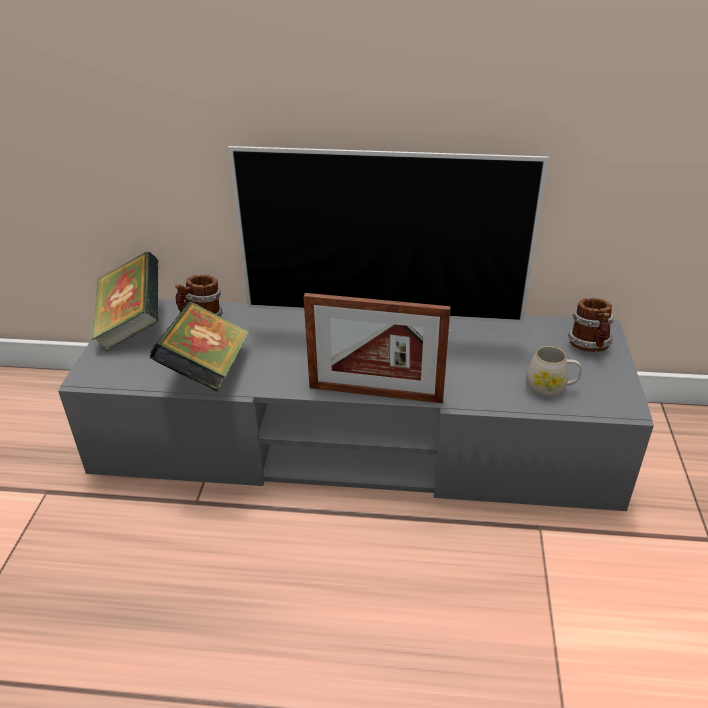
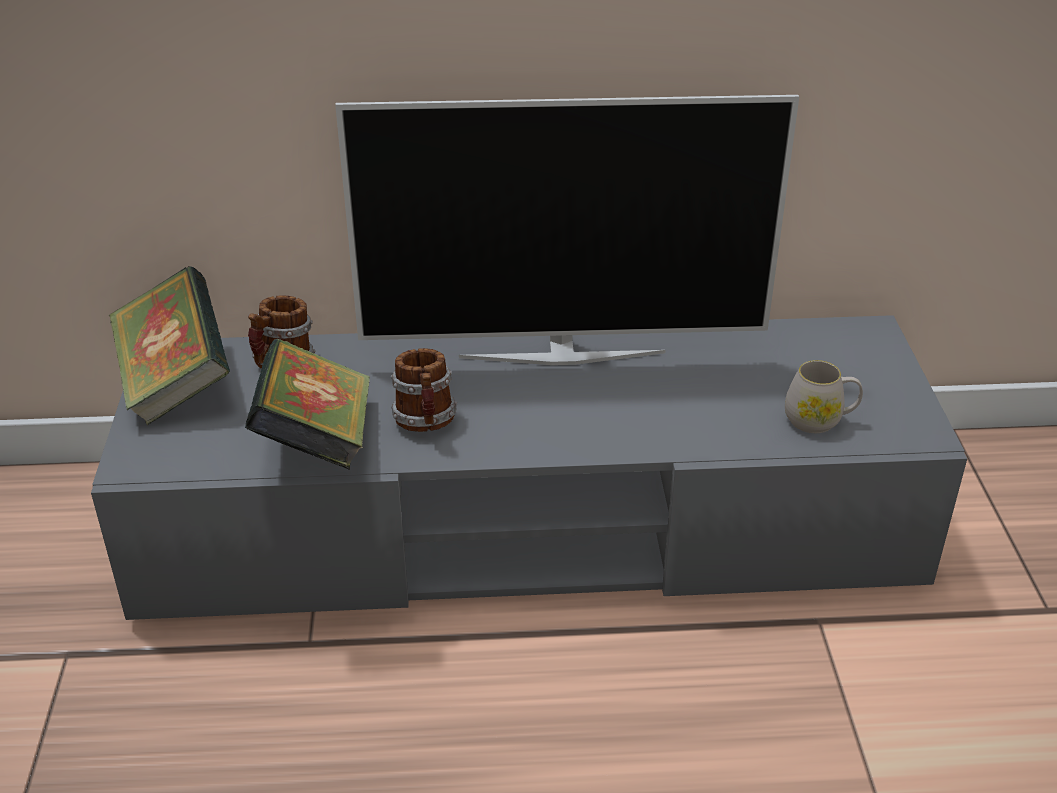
camera: 10 degrees left, 0 degrees up
(375, 393) = (576, 451): picture frame -> none
(589, 346) = (861, 357): mug -> mug (426, 423)

